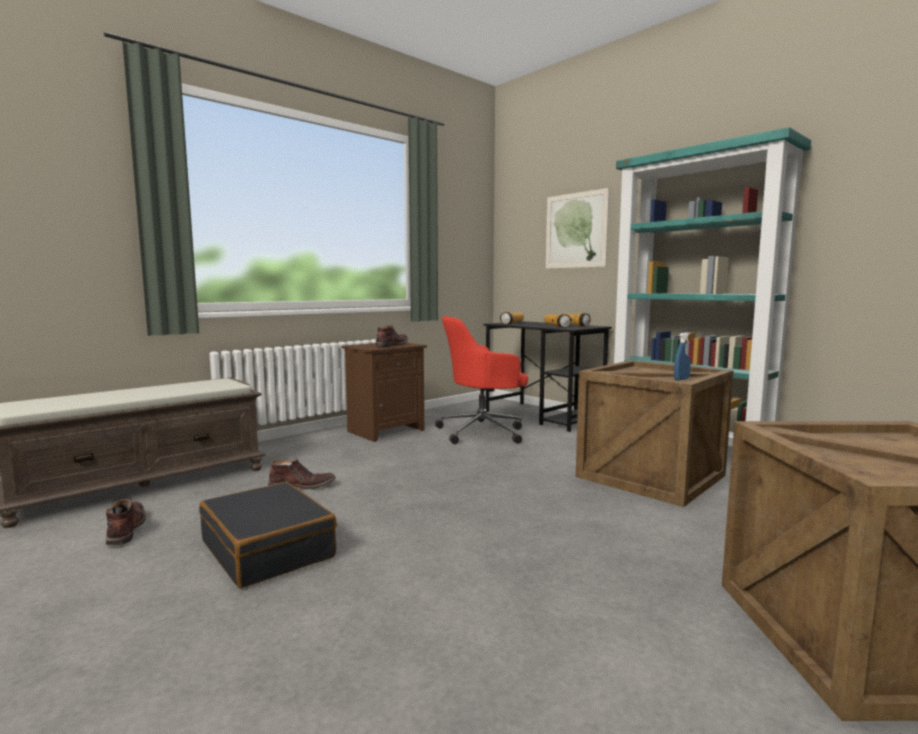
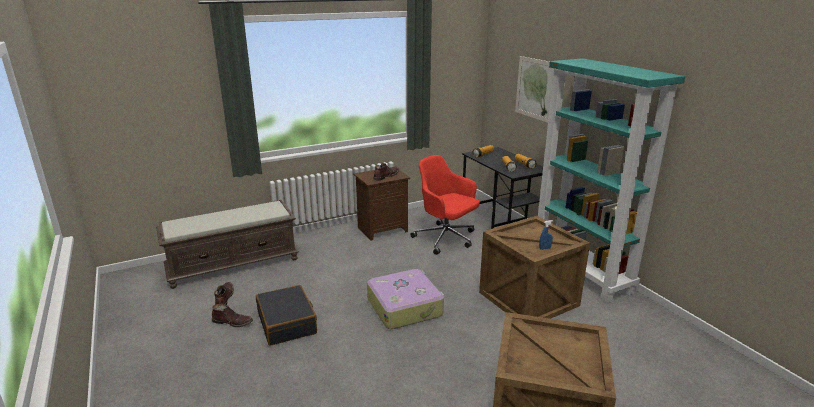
camera: 15 degrees right, 15 degrees up
(302, 486) = (316, 277): brown boot -> brown boot (233, 322)
(475, 504) = (405, 307): none -> suitcase
(483, 432) = (446, 239): red office chair -> red office chair turned 45 degrees clockwise

